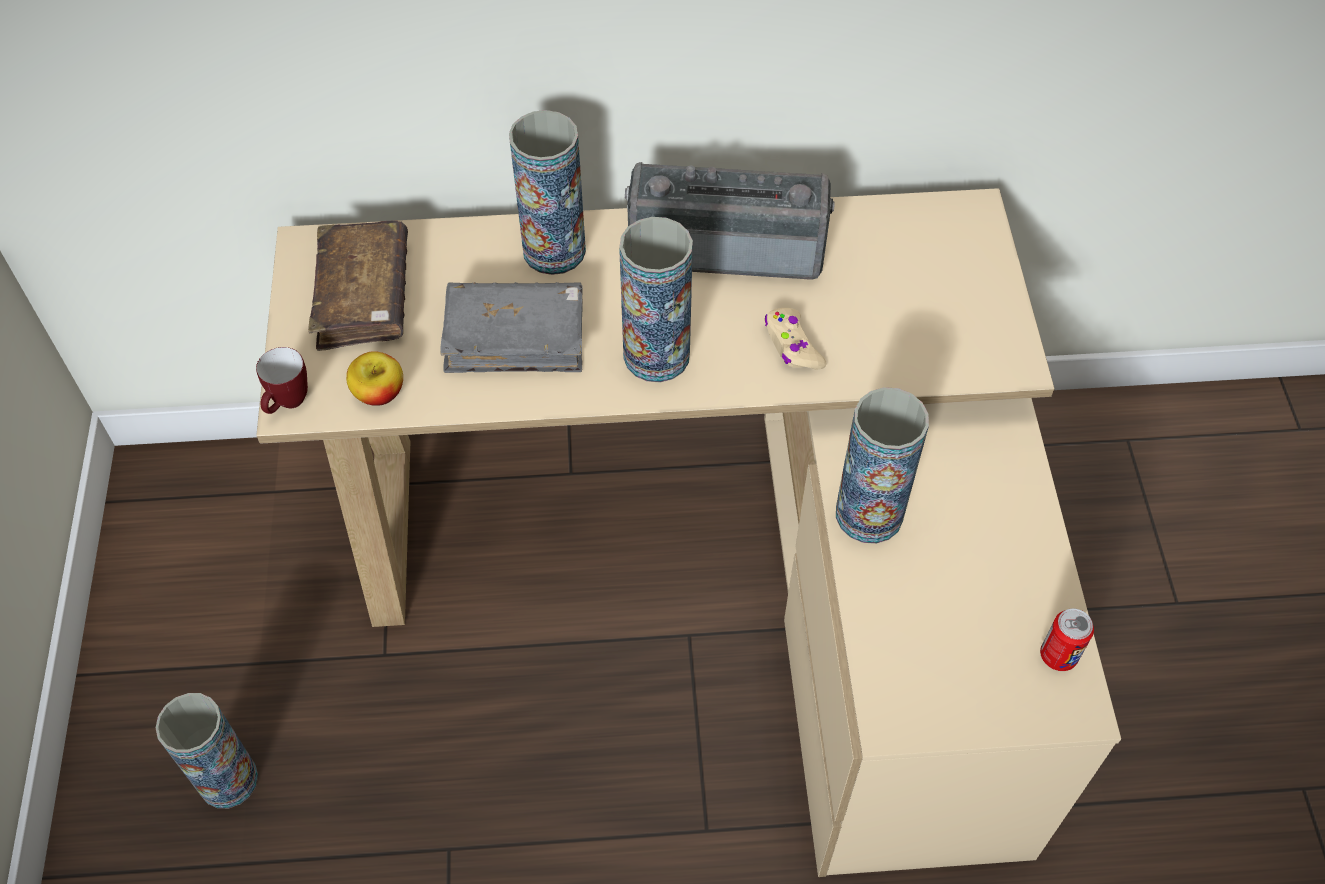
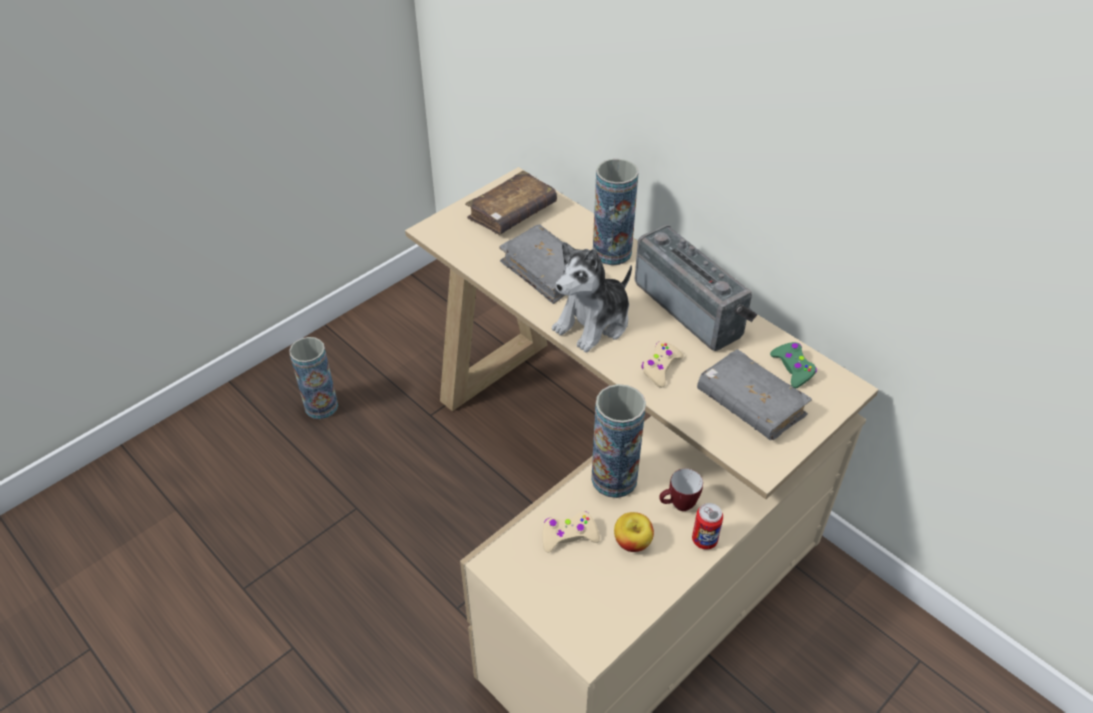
camera: 50 degrees right, 10 degrees down
(288, 404) = (430, 228): mug -> mug (678, 506)
(379, 393) = (466, 250): apple -> apple (632, 542)
(656, 355) = (593, 323): vase -> plush toy
(906, 232) = (793, 368): none -> green game controller
(911, 618) = (569, 536): none -> beige game controller
(922, 308) = (750, 404): none -> grey book
(1058, 655) = (613, 619): can -> can (704, 540)

